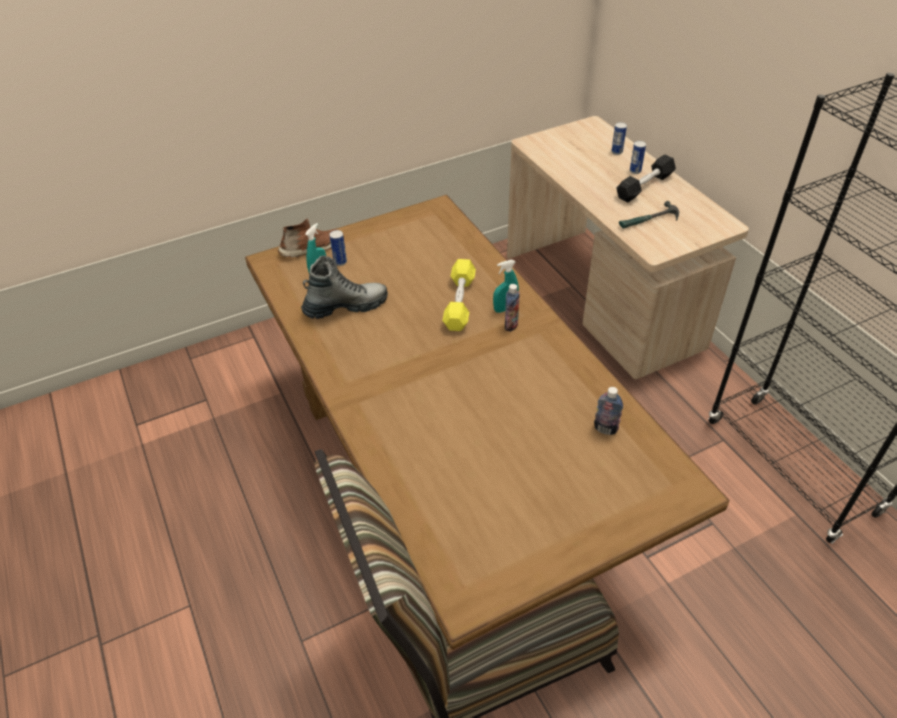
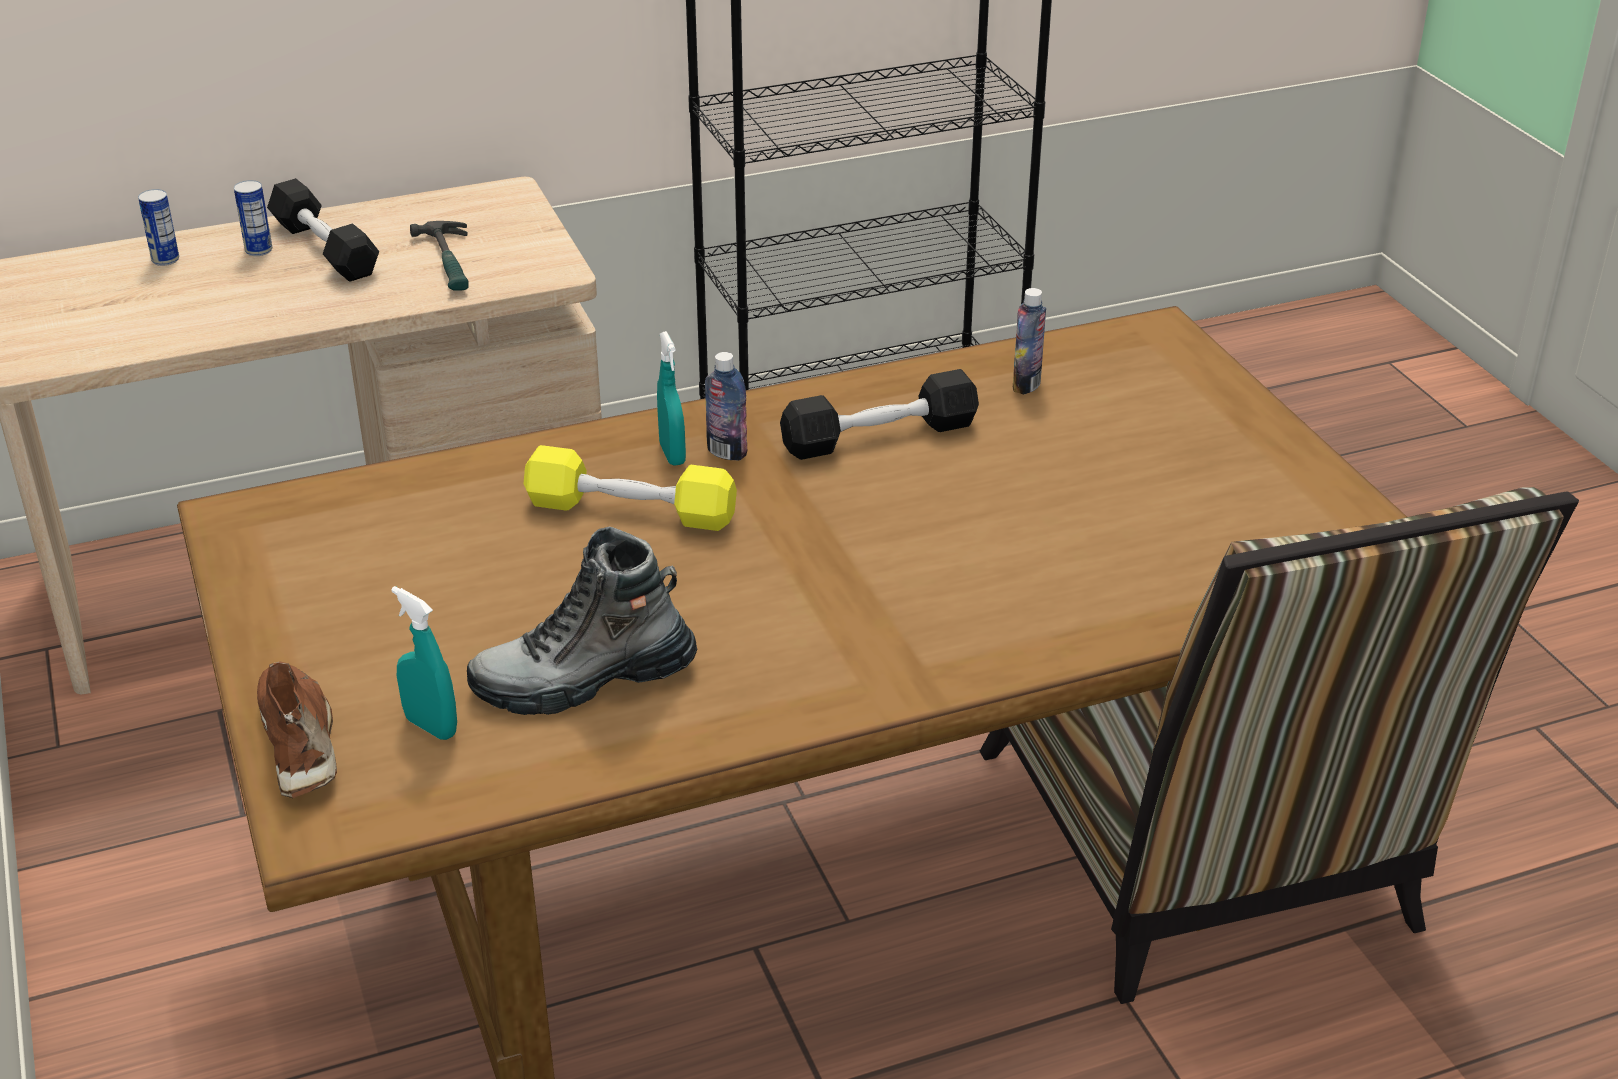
camera: 85 degrees left, 10 degrees down
(340, 262) = (390, 688): can -> none
(346, 306) = (584, 680): boot -> boot turned 90 degrees counterclockwise
(538, 374) = (880, 436): none -> black dumbbell

